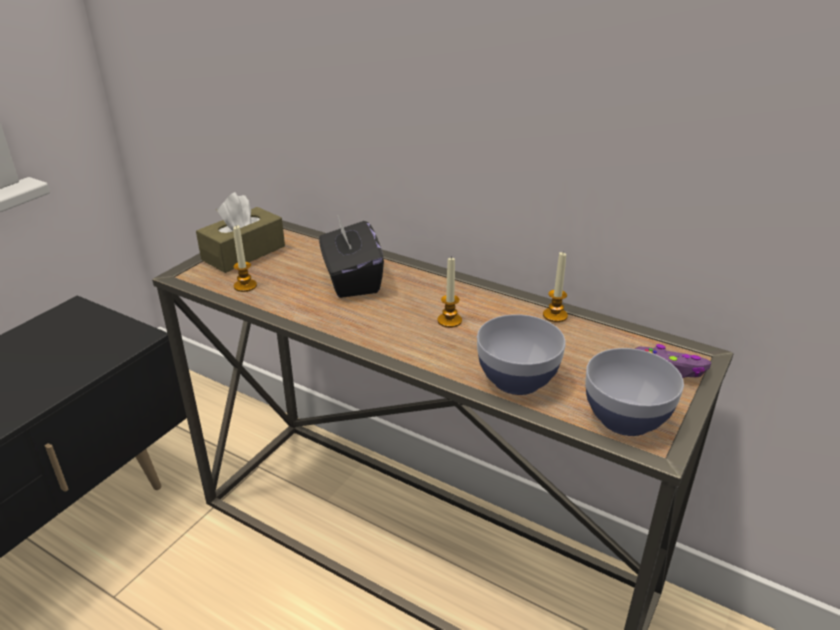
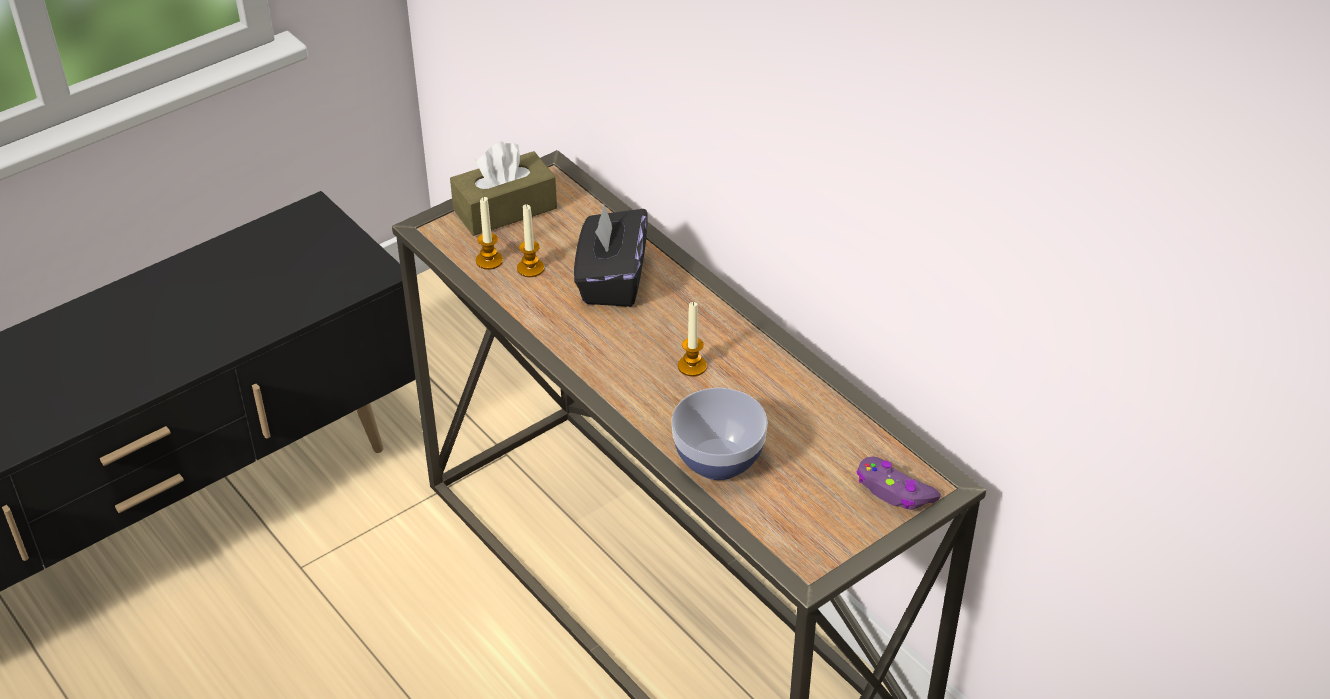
camera: 20 degrees right, 10 degrees up
(555, 315) = (815, 389): candle -> candle (530, 268)
(626, 418) = (800, 534): bowl -> none

